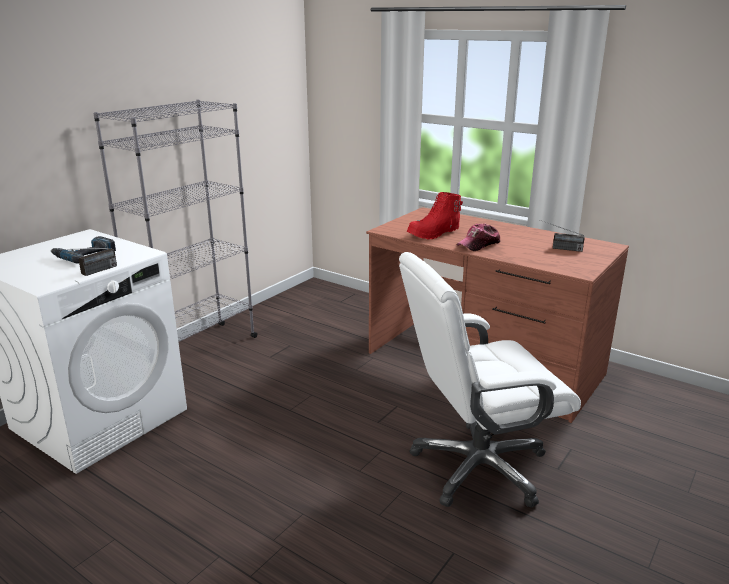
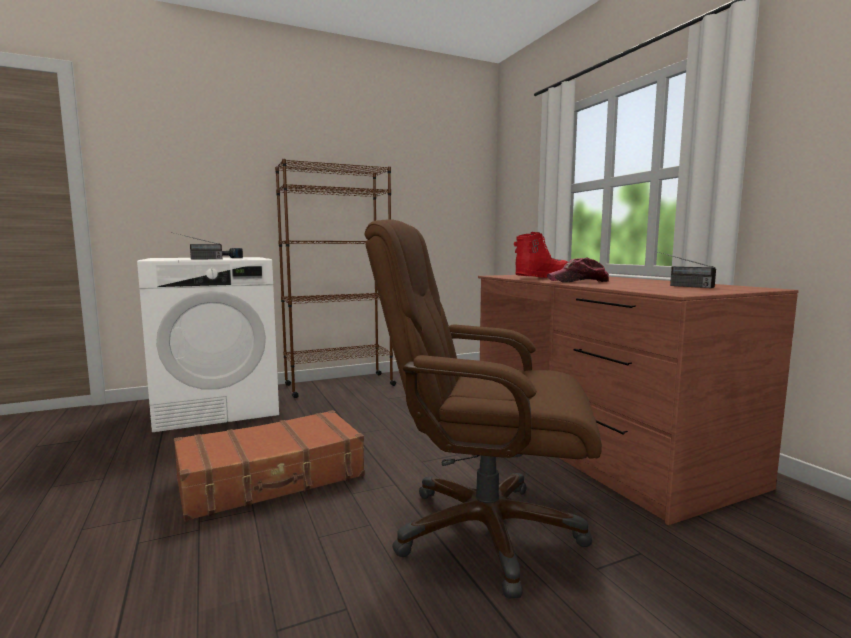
camera: 30 degrees right, 15 degrees down
(197, 351) = (339, 385): grey bookcase -> brown bookcase
(279, 481) = (272, 479): none -> brown suitcase
(434, 234) = (541, 278): red boot -> red boot turned 150 degrees clockwise
(478, 467) = (484, 531): white office chair -> brown office chair

